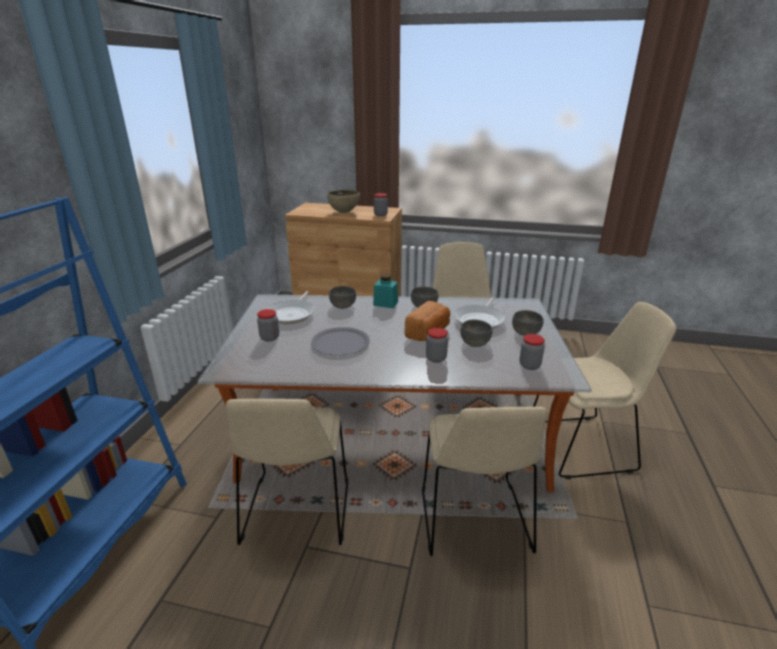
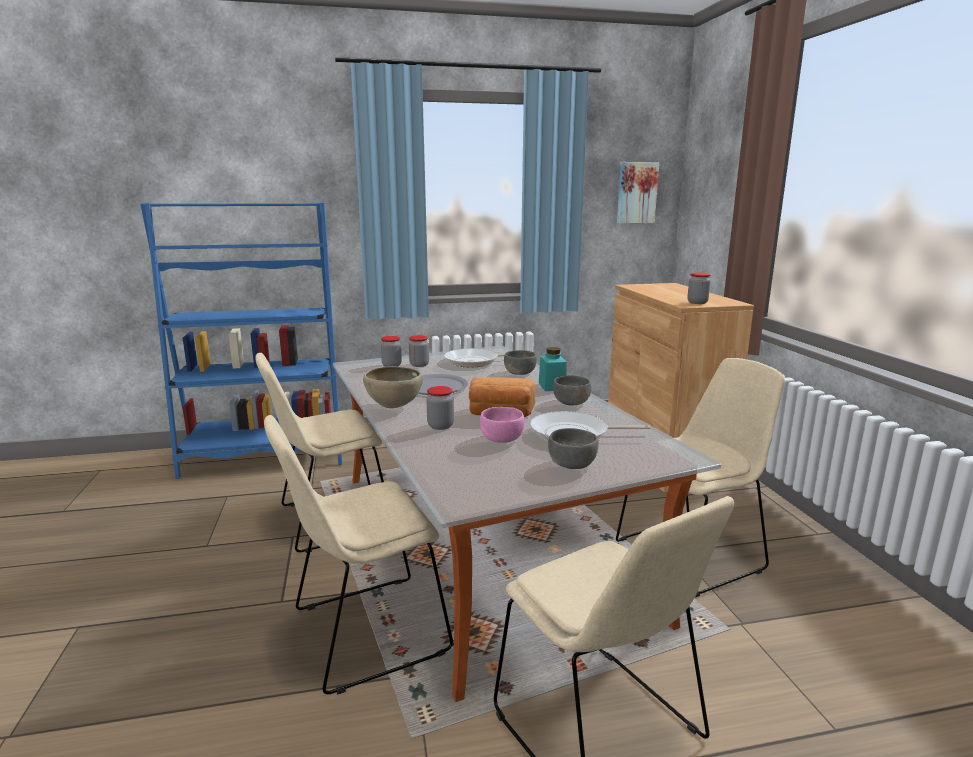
camera: 65 degrees right, 10 degrees down
(245, 132) = (636, 193): none -> picture
(344, 212) = (670, 294): brown bowl -> brown bowl (394, 407)
(475, 342) = (502, 439): grey bowl -> pink bowl
(529, 365) = (470, 475): jar -> jar (391, 365)

